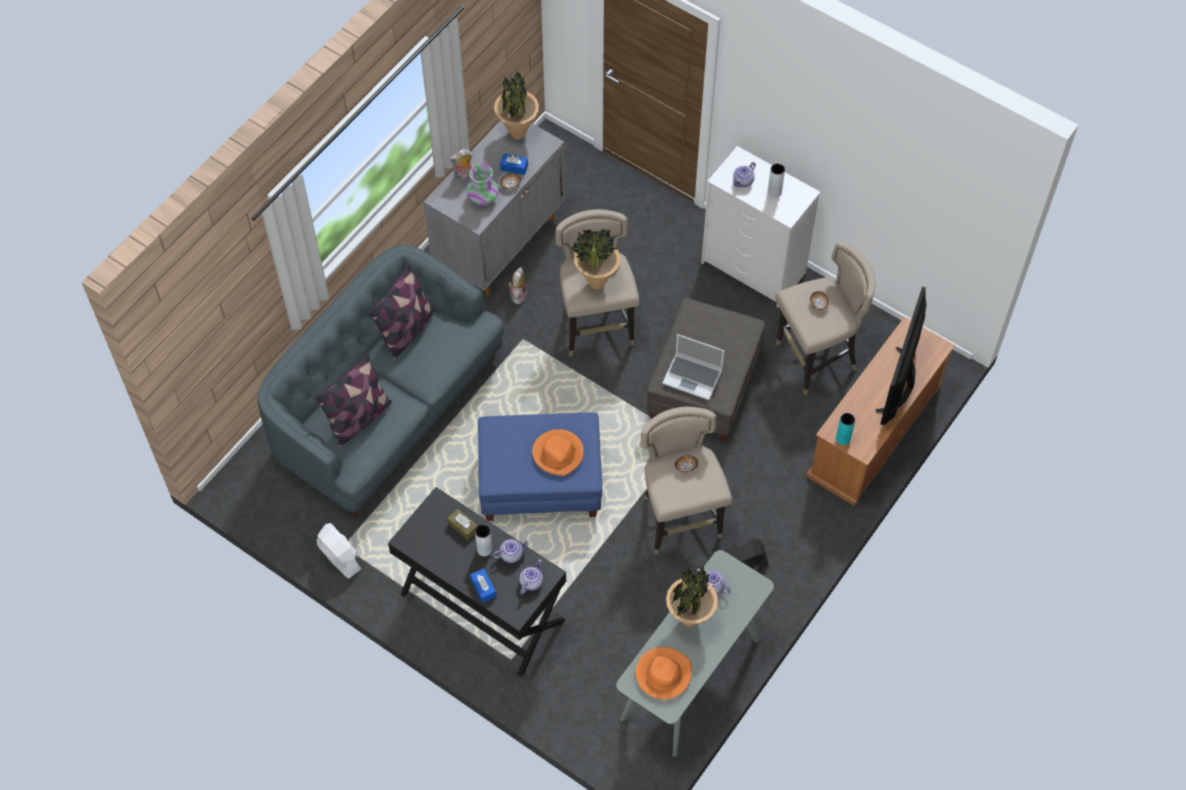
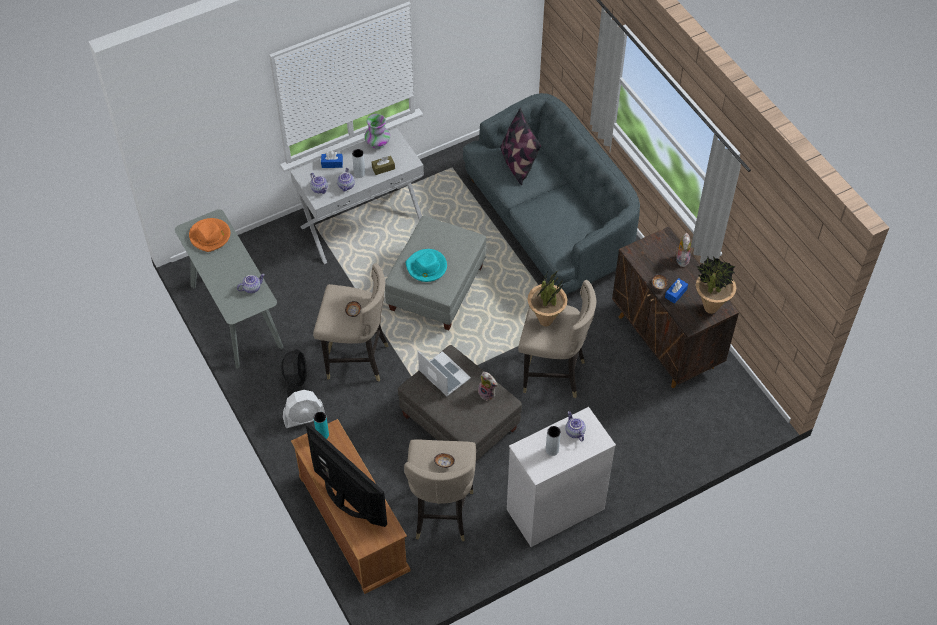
camera: 115 degrees right, 5 degrees down
(339, 557) = (445, 163): white fan -> white fan (304, 417)
(406, 330) = (578, 212): pillow -> none
(482, 607) = (361, 223): black console table -> white console table
(483, 198) = (654, 263): vase -> vase (378, 143)
(500, 242) = (666, 342): grey cabinet -> brown cabinet
(517, 295) = (609, 335): plush toy -> plush toy (488, 393)
(540, 483) = (436, 289): blue ottoman -> grey ottoman
(558, 453) = (426, 267): orange hat -> turquoise hat
(689, 620) = (237, 265): potted plant -> none
(693, 377) = (443, 375): laptop -> laptop turned 90 degrees clockwise

